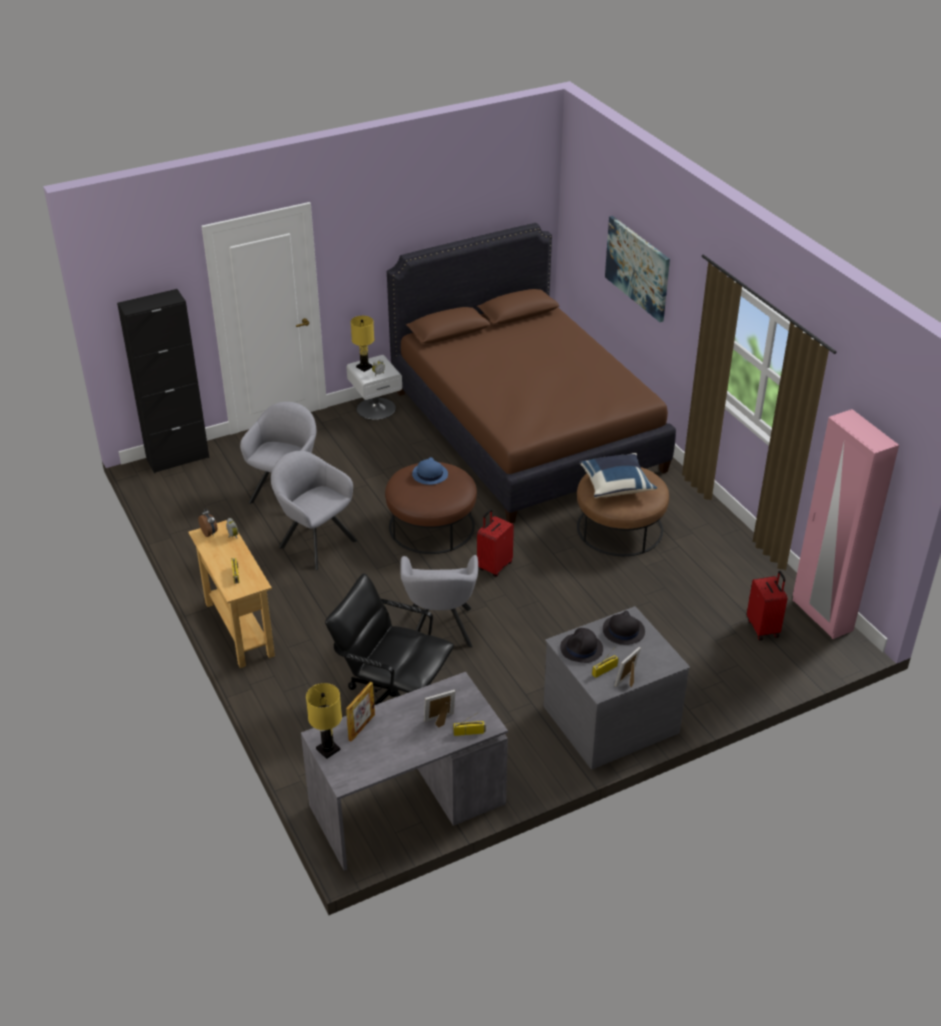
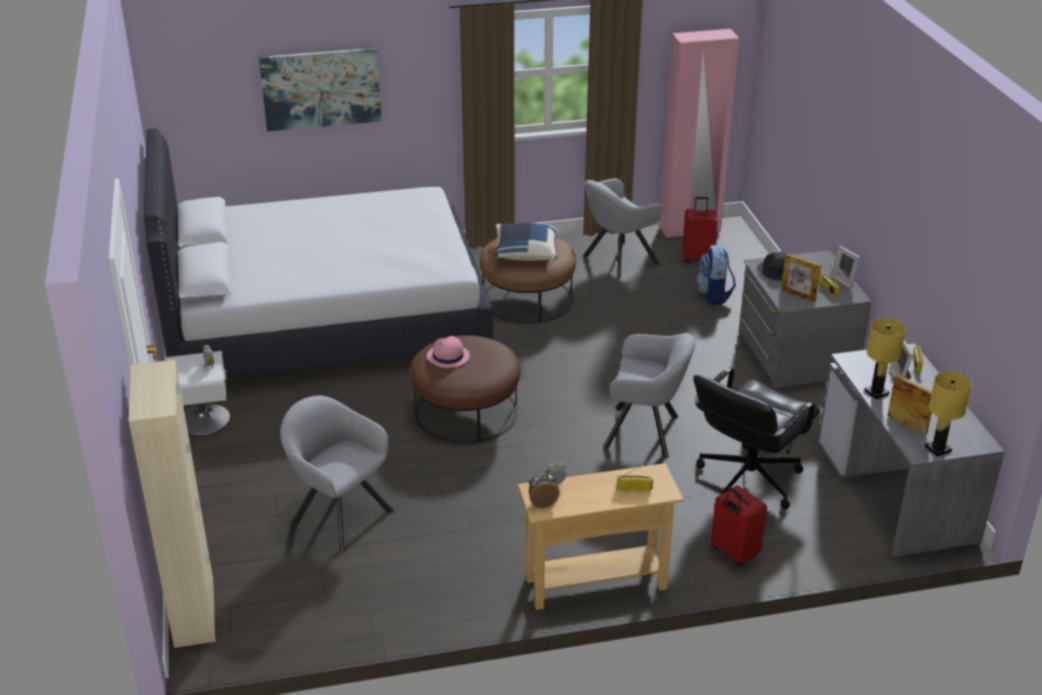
camera: 75 degrees left, 5 degrees down
(178, 458) = (194, 613): black cabinet -> beige cabinet
(315, 542) = (453, 503): grey armchair -> grey armchair (617, 261)
(364, 367) = (184, 374): yellow table lamp -> yellow table lamp (876, 392)
(429, 474) = (448, 357): blue hat -> pink hat
(494, 566) = (555, 382): red suitcase -> red suitcase (733, 553)
(525, 430) = (326, 322): brown bed -> white bed
(581, 649) = (798, 295): black hat -> picture frame
(693, 648) = (714, 296): none -> backpack

